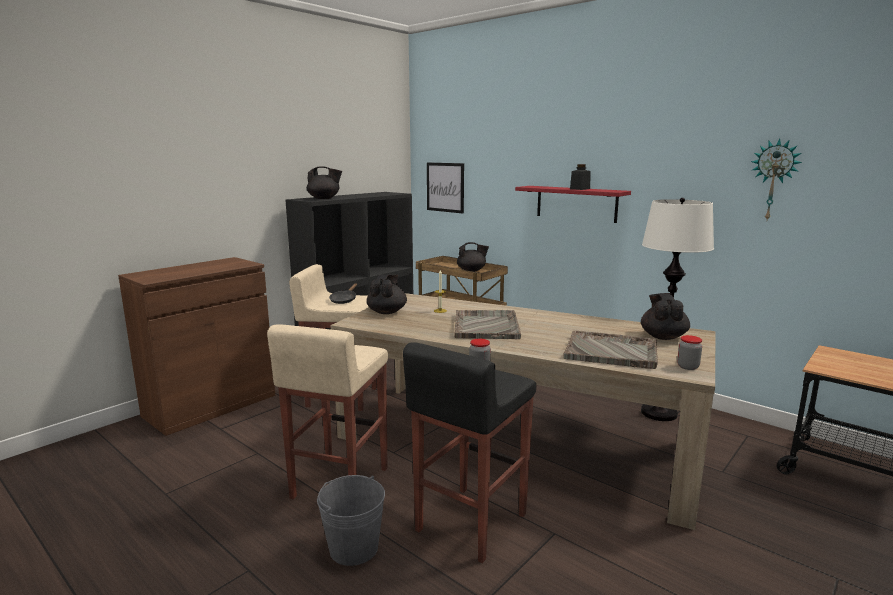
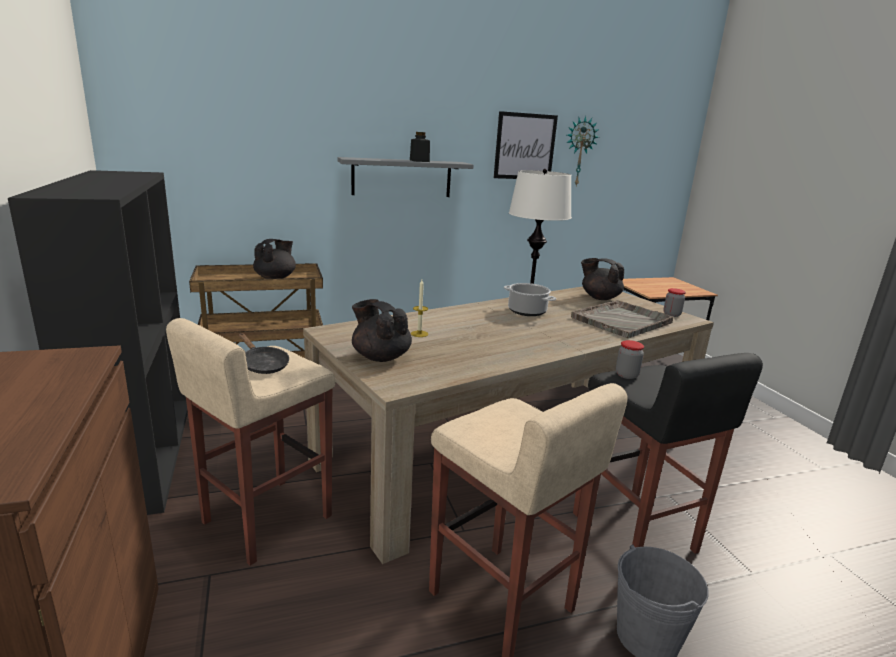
camera: 60 degrees left, 5 degrees up
(324, 198) = (92, 190): black teapot -> none
(445, 187) = (182, 160): picture -> picture (525, 146)
(486, 326) = (503, 333): grey tray -> none
(553, 323) = (526, 311): none -> cooking pot
(576, 203) = (402, 178): red shelf -> grey shelf

